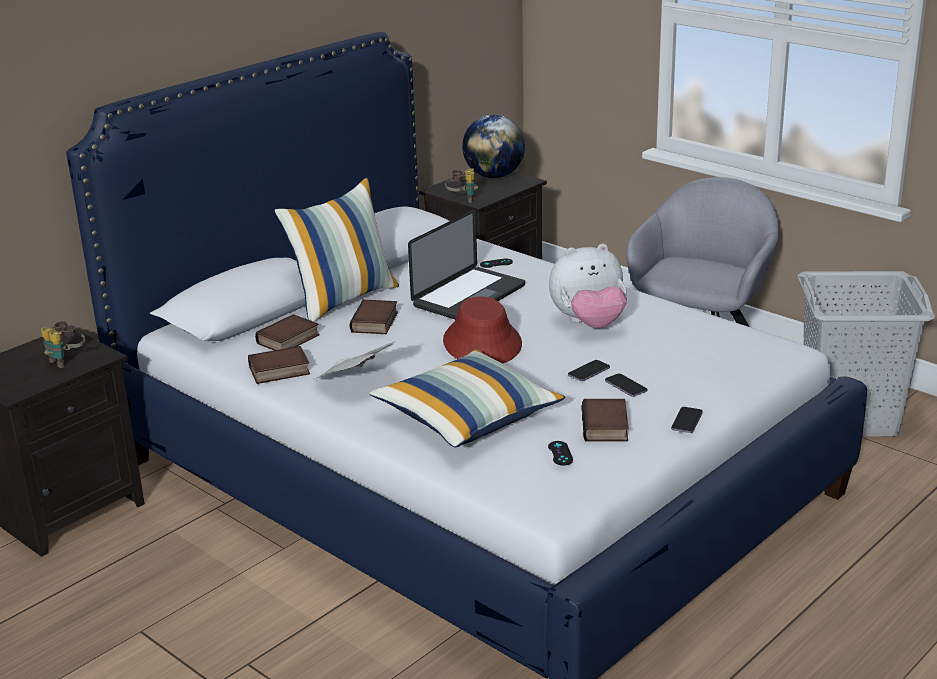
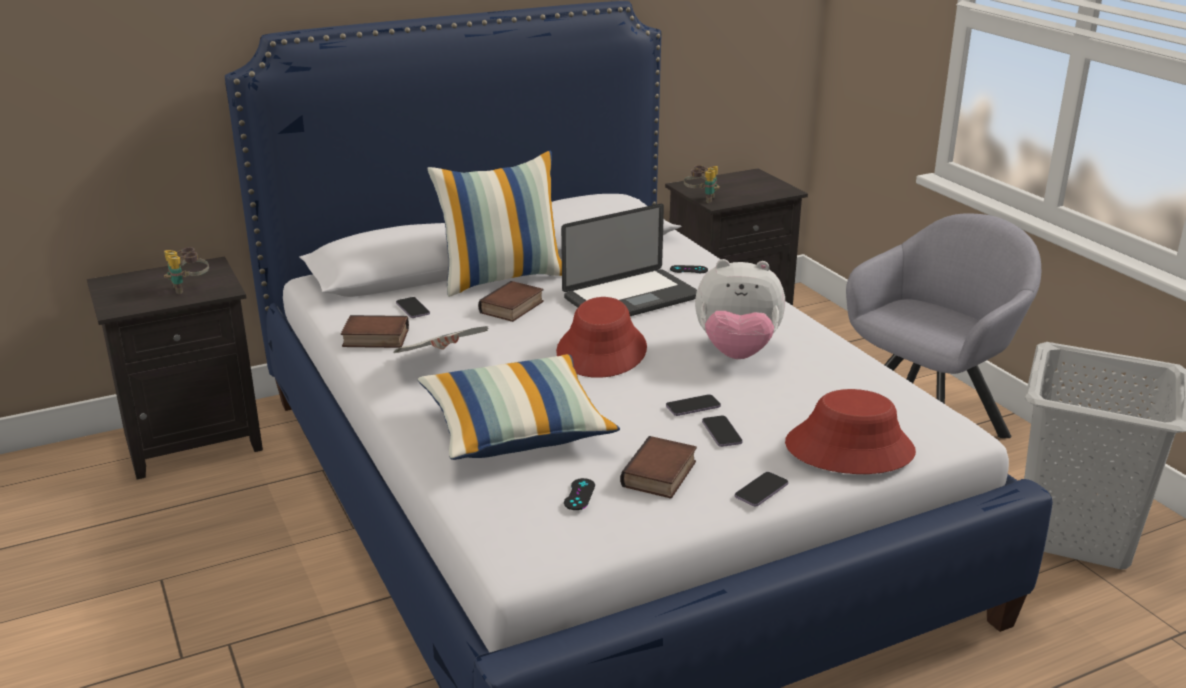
camera: 20 degrees right, 0 degrees up
(288, 340) = (412, 309): book -> phone
(494, 176) = (755, 180): globe -> none
(726, 377) = (849, 448): none -> red hat

